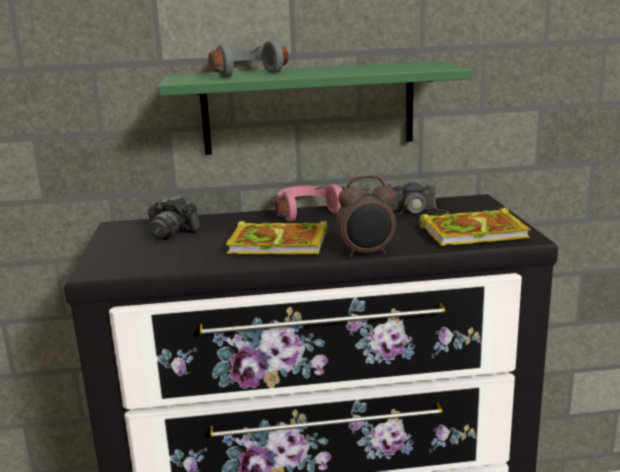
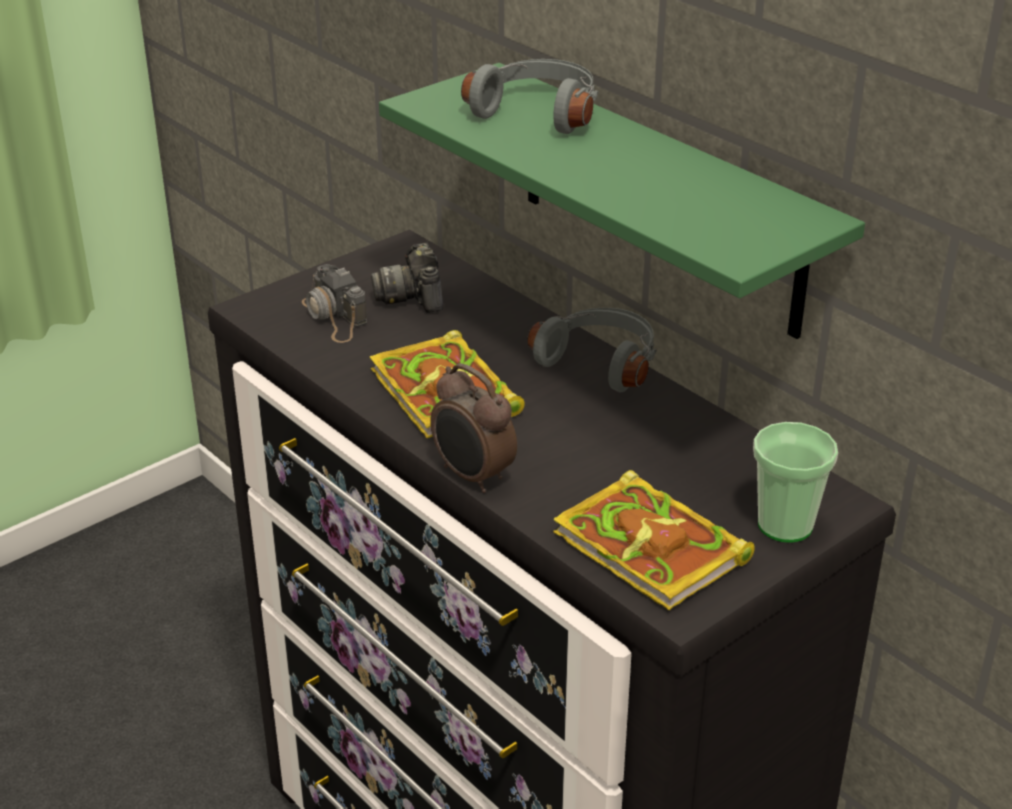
camera: 55 degrees right, 15 degrees up
(306, 211) = (601, 362): pink headphones -> grey headphones
(417, 211) = (709, 460): camera -> camera (334, 316)
(483, 210) = (785, 525): none -> cup

